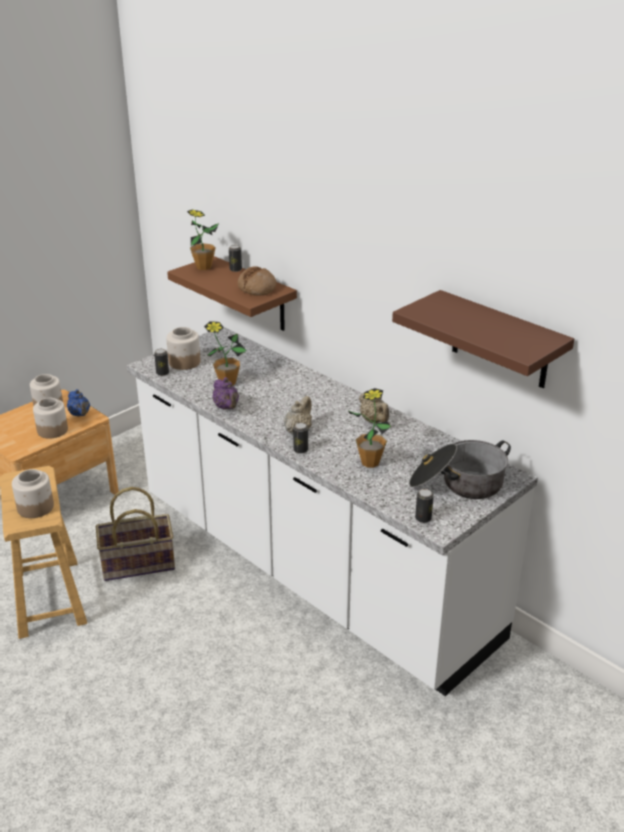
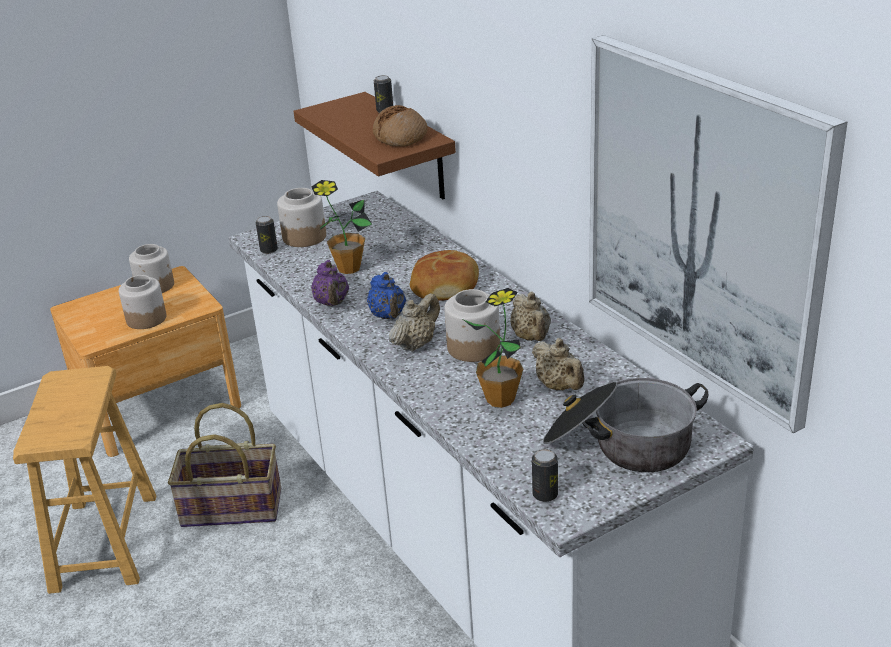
camera: 15 degrees right, 0 degrees up
(35, 508) = (66, 421): jar -> jar (473, 348)
(80, 415) = (188, 300): blue teapot -> blue teapot (388, 316)
(203, 267) = (344, 106): potted plant -> none
(300, 450) = (407, 372): can -> none
(301, 390) = (445, 286): none -> bread
(405, 451) = (559, 386): none -> beige teapot
(500, 340) = (701, 225): brown shelf -> picture

